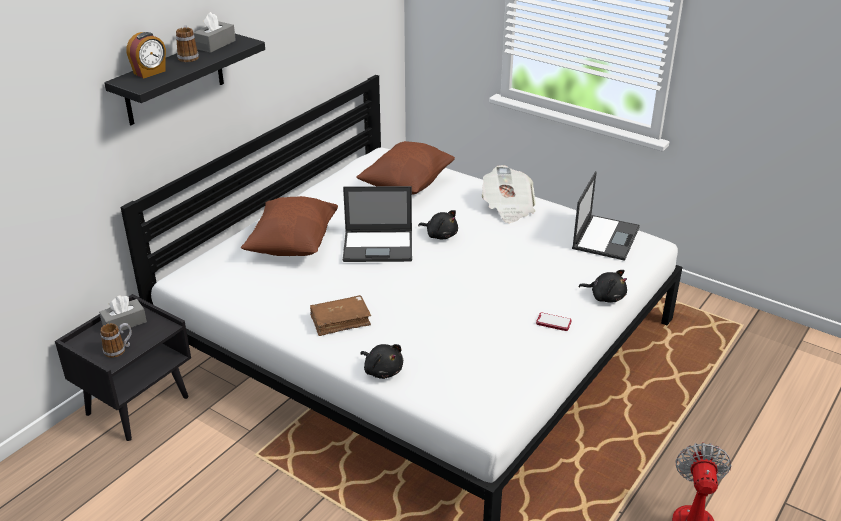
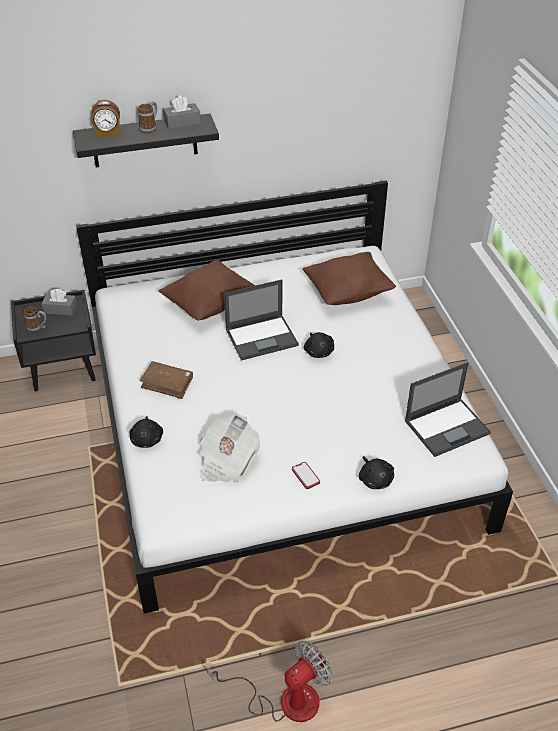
camera: 40 degrees right, 10 degrees up
(379, 246) = (262, 337): laptop -> laptop turned 60 degrees counterclockwise
(508, 208) = (402, 355): newspaper -> newspaper (227, 461)

